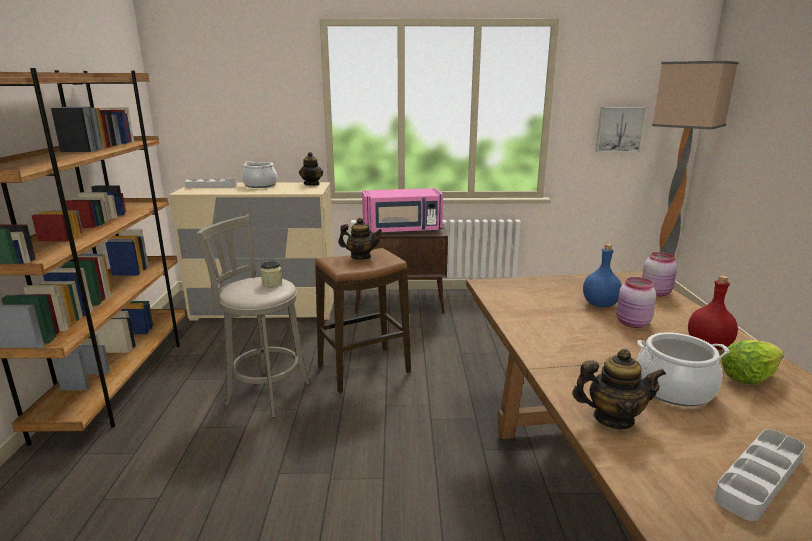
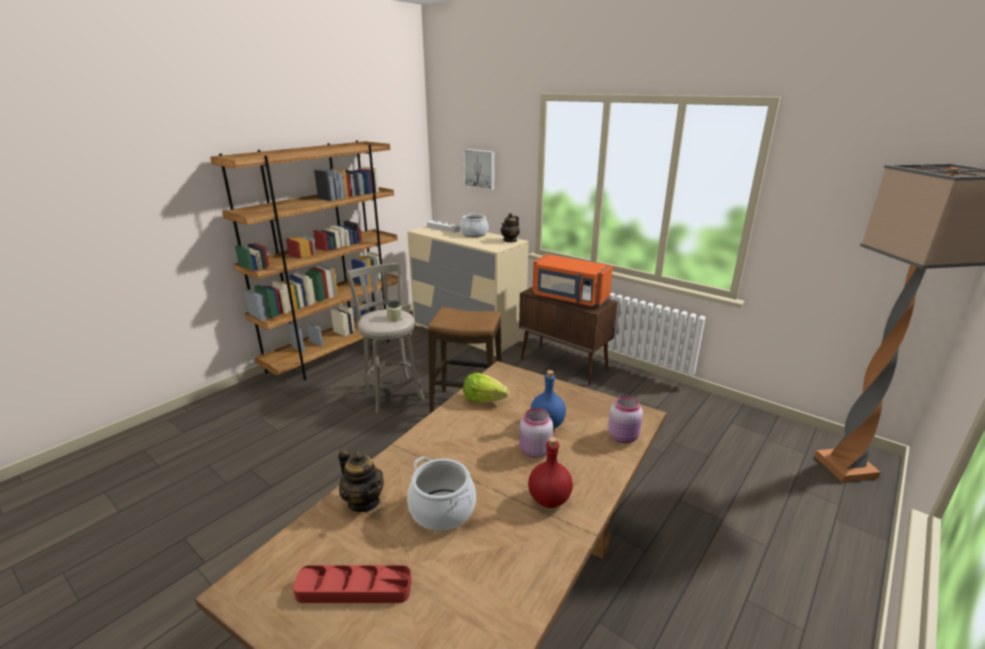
camera: 40 degrees right, 5 degrees up
(360, 257) = (469, 315): teapot -> none
(402, 230) = (569, 298): pink microwave -> orange microwave
(619, 129) = (848, 239): picture -> picture (480, 169)
(747, 377) = (515, 537): lettuce -> lettuce (483, 400)
(759, 478) = (354, 589): grey tray -> red tray

